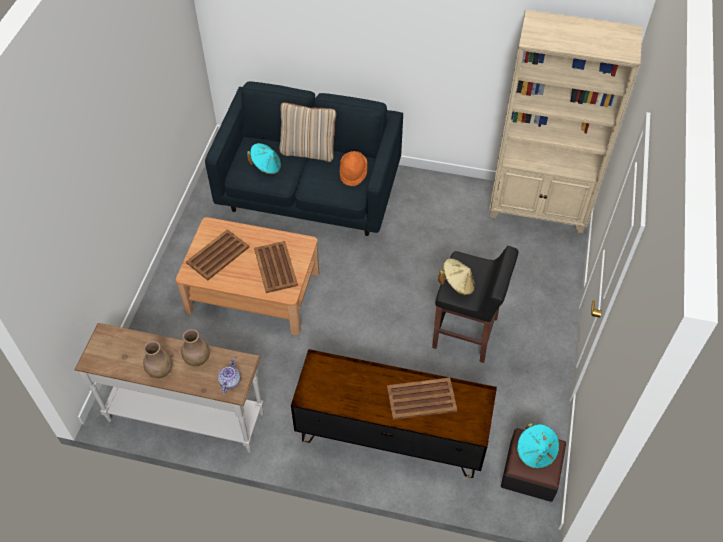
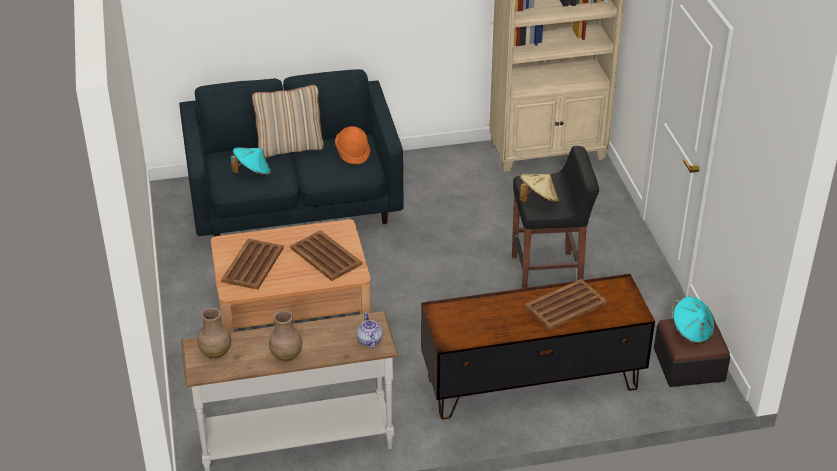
camera: 25 degrees left, 15 degrees down
(197, 358) = (319, 333): brown vase -> brown vase (215, 352)

